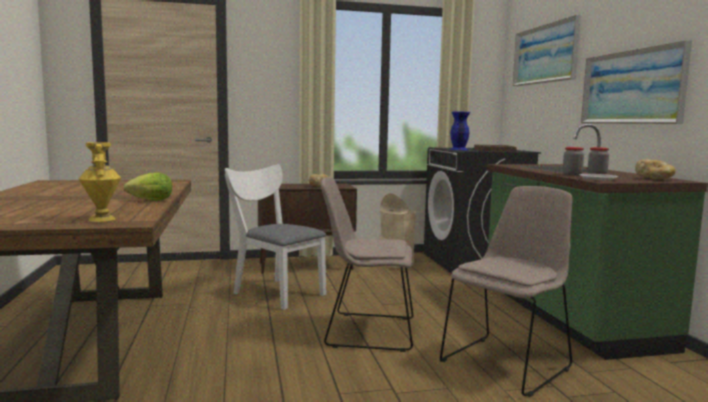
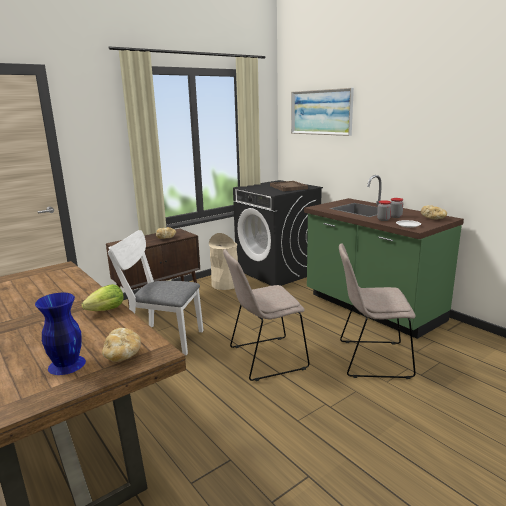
camera: 25 degrees left, 10 degrees up
(102, 219) = (122, 355): yellow vase -> bread
(458, 149) = (264, 190): blue vase -> blue vase (66, 365)
(507, 363) = (371, 359): beige chair -> beige chair turned 105 degrees counterclockwise
(631, 87) = (401, 148): picture -> none

